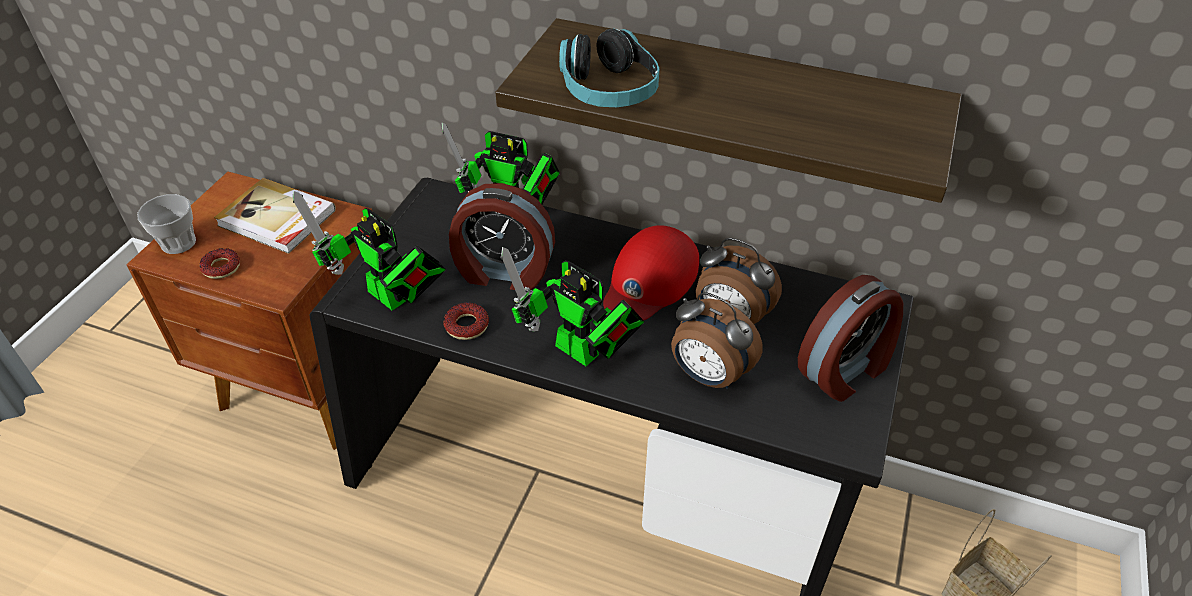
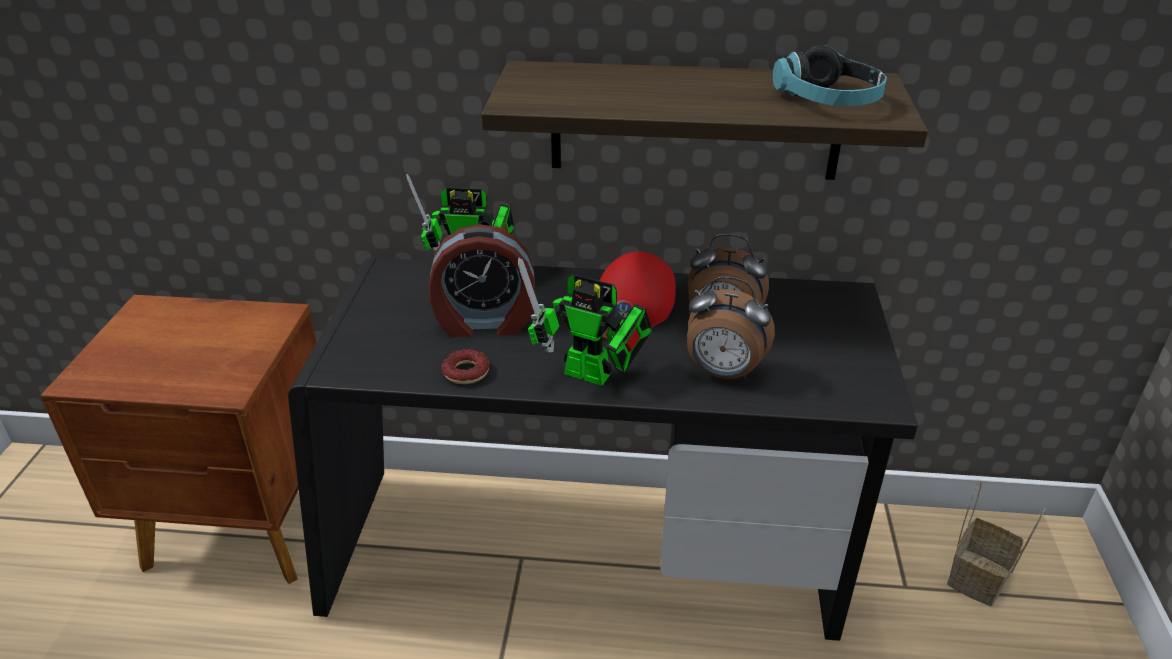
camera: 15 degrees left, 10 degrees down
(178, 243) = (98, 366): cup -> none
(221, 267) = (157, 380): donut -> none
(277, 219) = (206, 328): book -> none
(391, 299) = (377, 363): toy robot -> none
(608, 89) = (590, 101): headphones -> headphones (828, 100)
(845, 370) = (845, 347): alarm clock -> none

